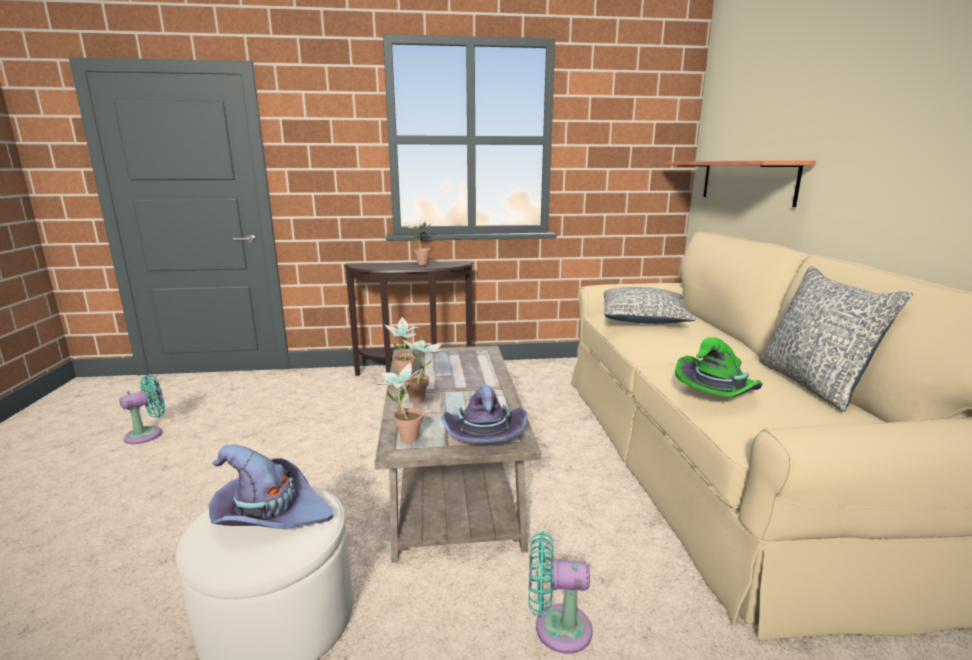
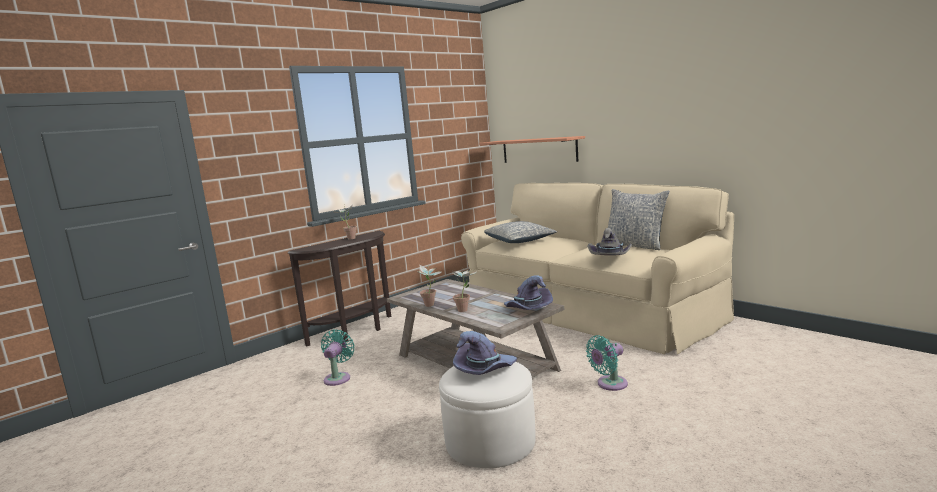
camera: 35 degrees left, 5 degrees down
(148, 434) = (200, 434): turquoise fan -> turquoise fan (338, 378)
(403, 437) = (492, 323): potted plant -> none
(717, 392) = (610, 257): green hat -> grey hat

